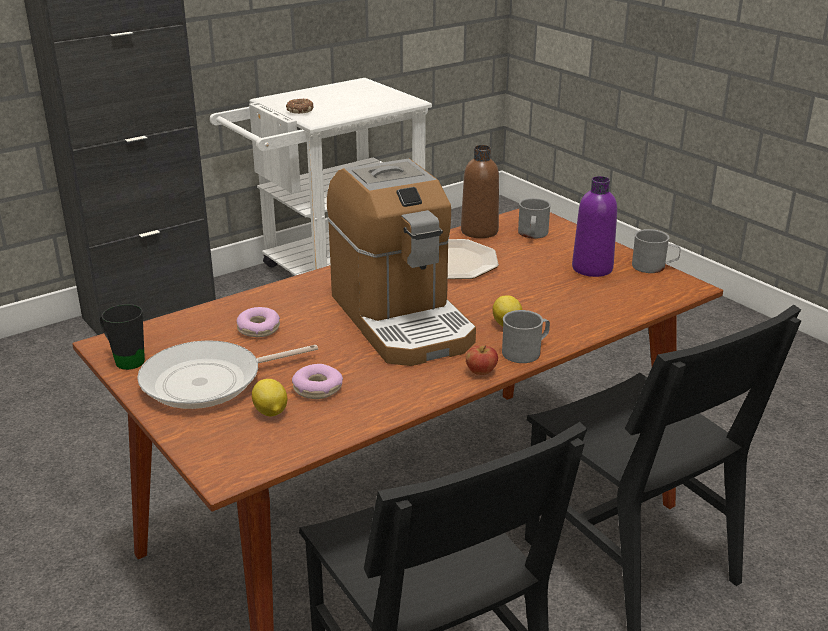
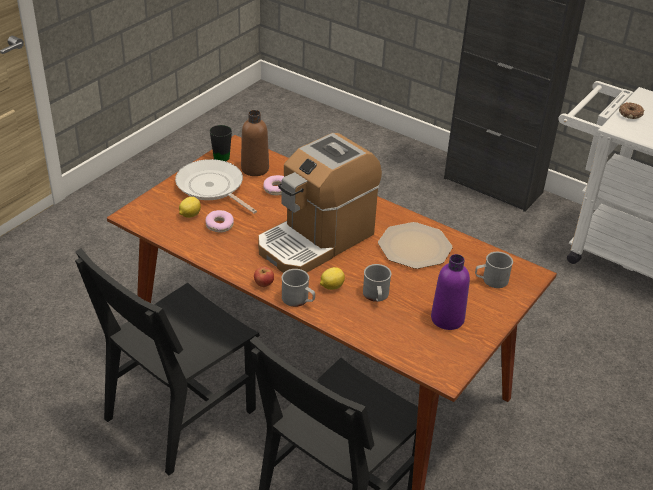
camera: 70 degrees right, 10 degrees up
(479, 231) = (478, 252): brown bottle -> brown bottle (255, 169)
(654, 267) = (472, 354): grey mug -> grey mug (376, 296)

